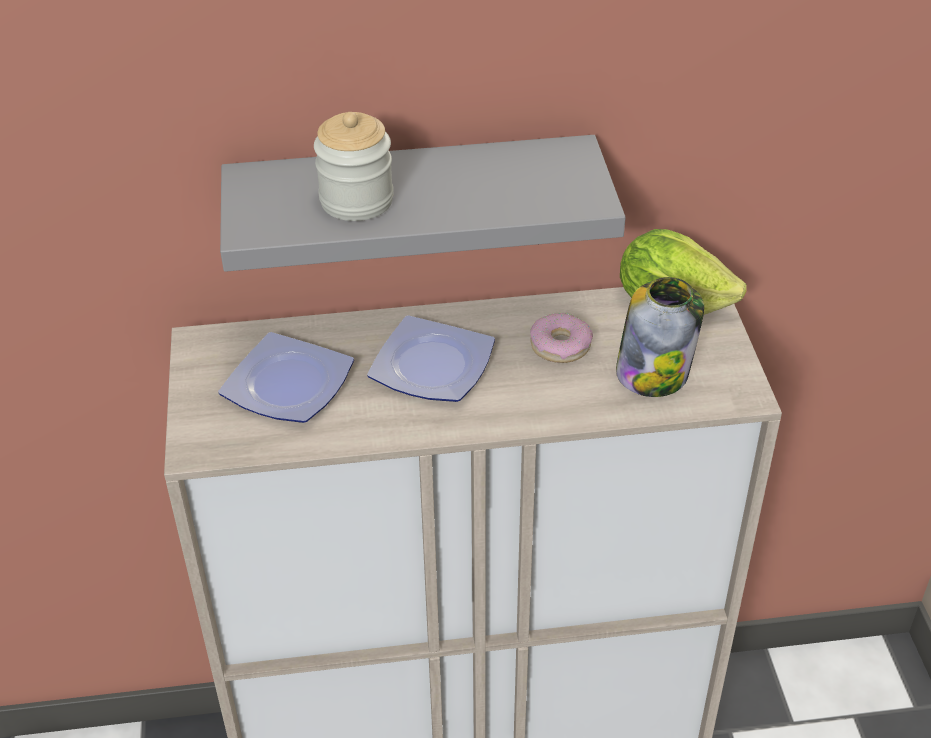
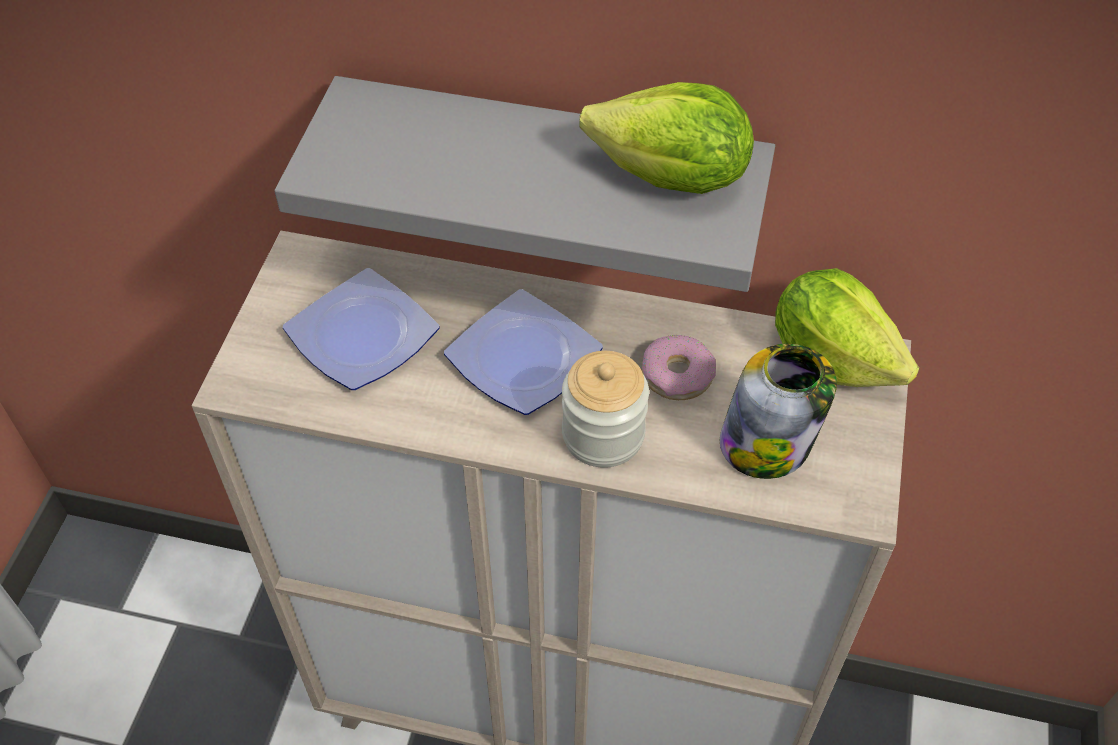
camera: 20 degrees right, 10 degrees up
(356, 201) = (452, 164): jar -> jar (603, 435)
(532, 172) = (671, 178): none -> lettuce

